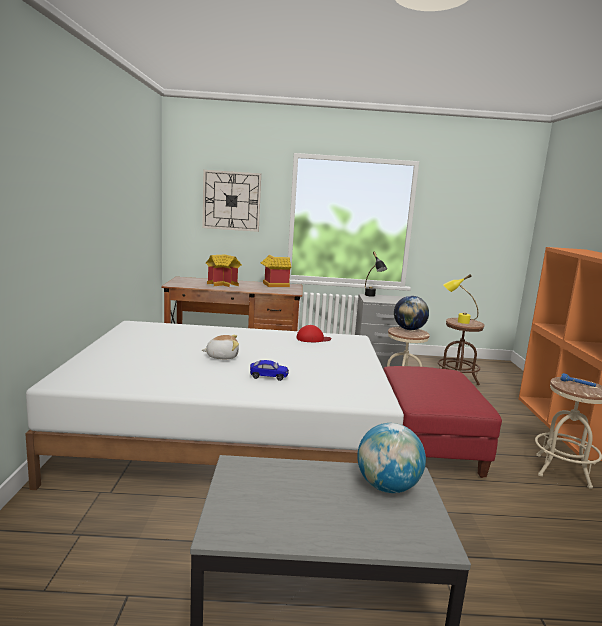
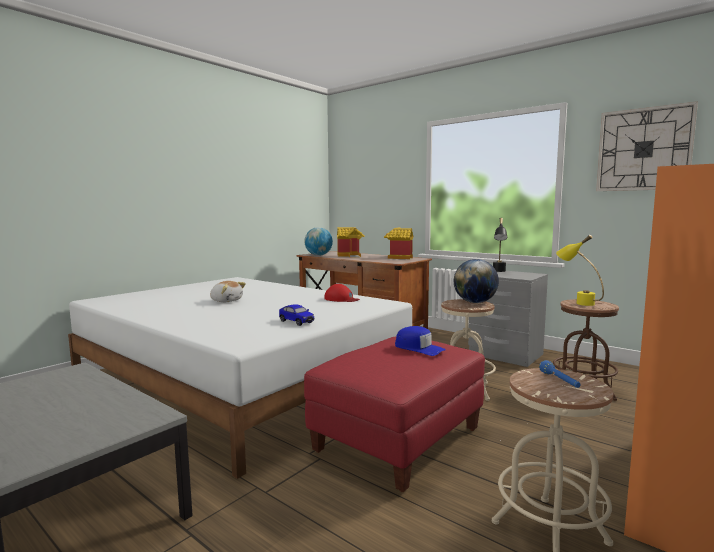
camera: 40 degrees right, 5 degrees down
(231, 201) = (377, 178): wall clock -> wall clock (643, 149)
(269, 377) = (215, 316): toy car -> toy car (296, 322)
(387, 487) = (109, 416): globe -> globe (318, 255)
(437, 375) = (419, 348): none -> blue cap

